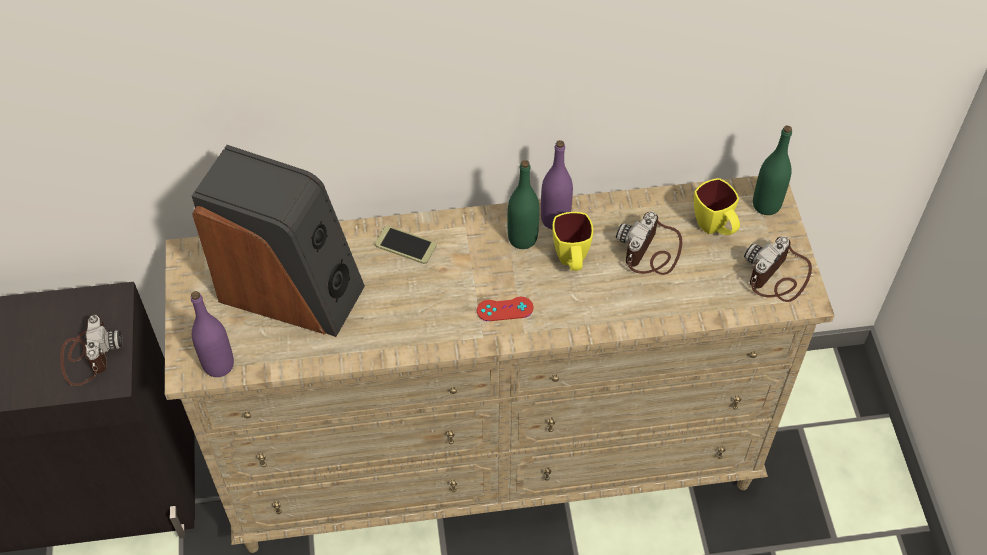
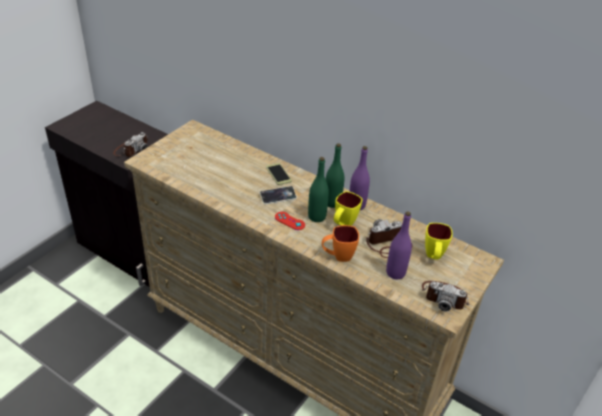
camera: 40 degrees right, 15 degrees down
(218, 365) = (154, 165): purple bottle -> purple bottle (395, 273)
(292, 290) = (213, 160): speaker -> none
(447, 283) = (278, 197): none -> phone
(616, 315) = (338, 256): none -> orange mug
(766, 205) = (475, 265): green bottle -> green bottle (317, 217)
(778, 276) = (444, 297): camera -> camera turned 150 degrees counterclockwise

